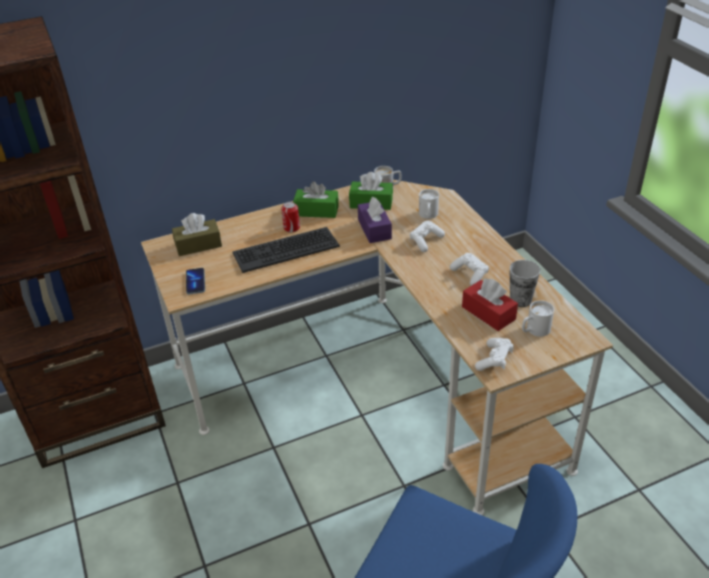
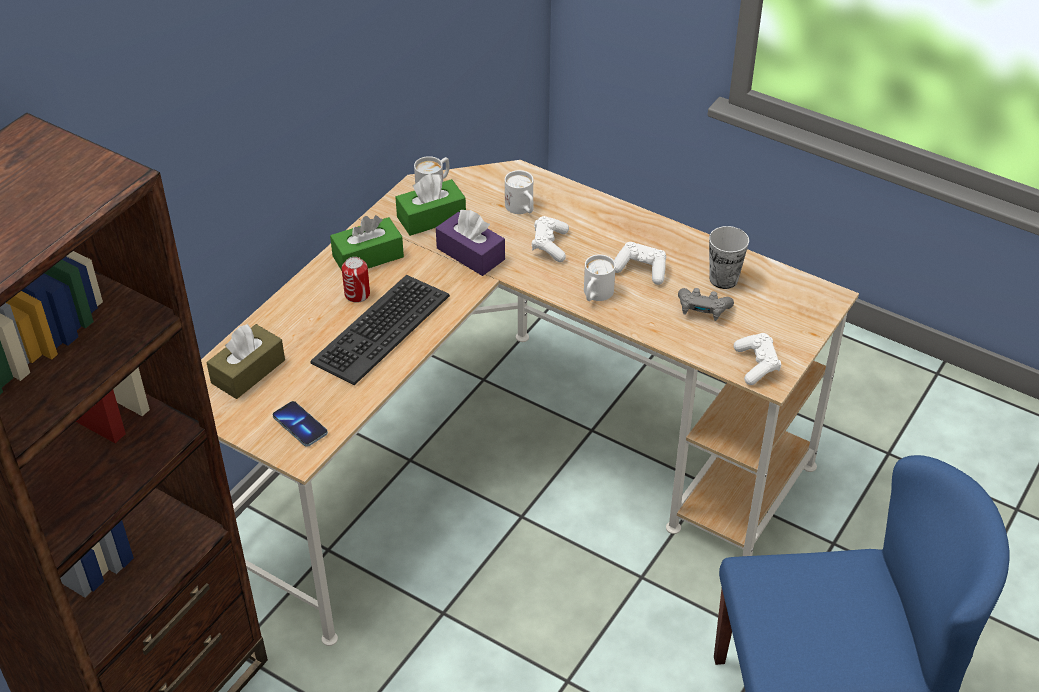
camera: 35 degrees left, 5 degrees up
(488, 313) = (702, 310): red tissue box -> grey game controller
(534, 331) = (768, 311): white mug -> white mug (595, 295)

